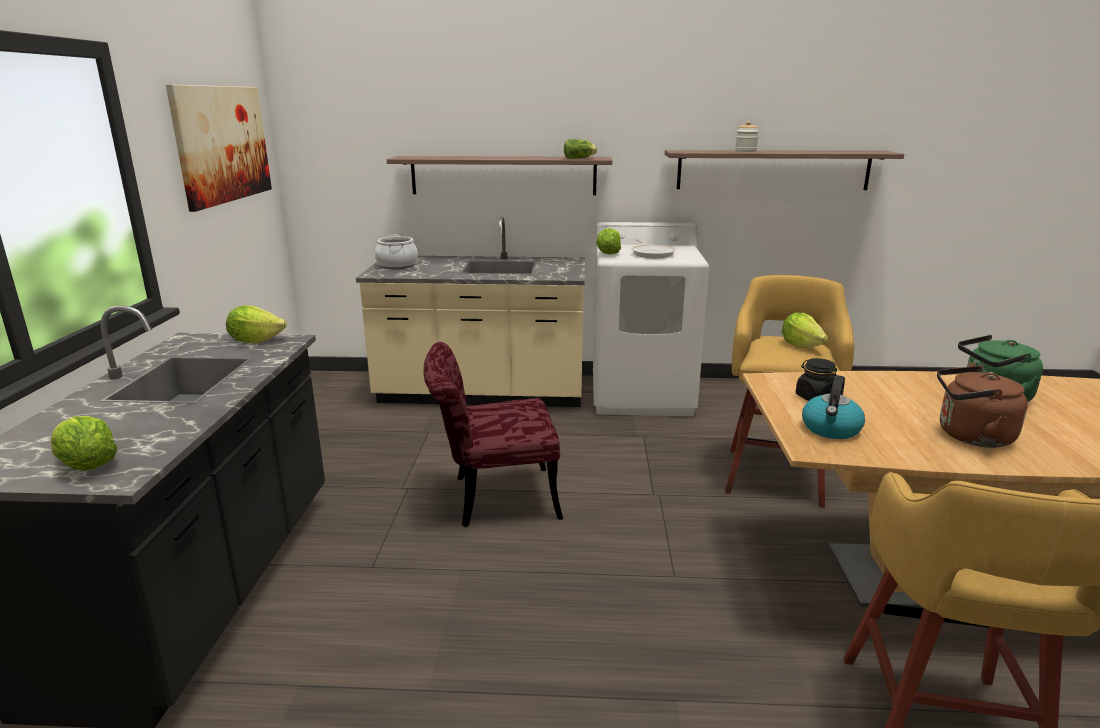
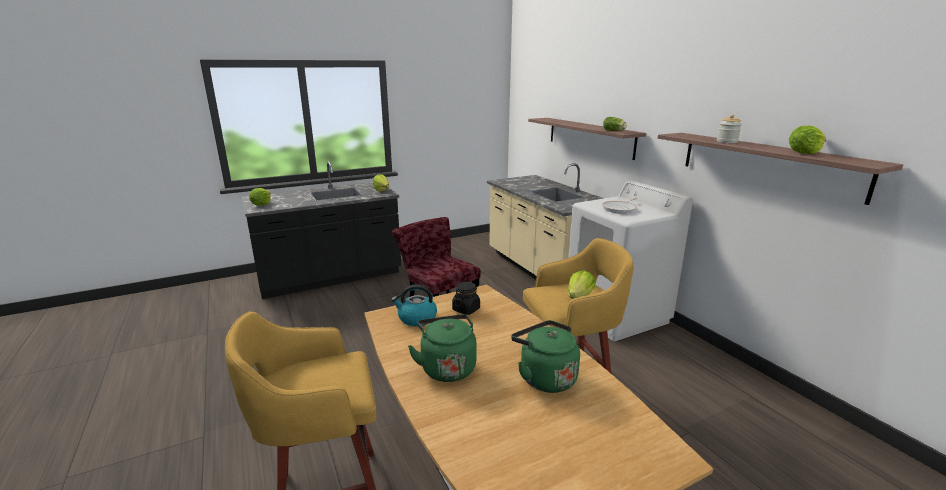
camera: 60 degrees right, 0 degrees up
(222, 144) = (459, 104): picture -> none
(397, 265) = (520, 180): cooking pot -> none
(608, 254) = (595, 201): lettuce -> lettuce (804, 153)
(970, 436) = (447, 367): brown kettle -> green kettle

